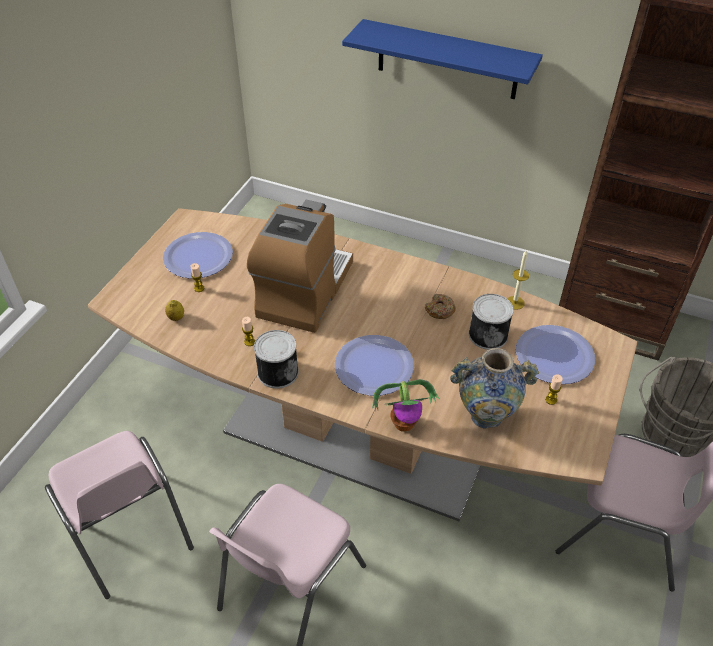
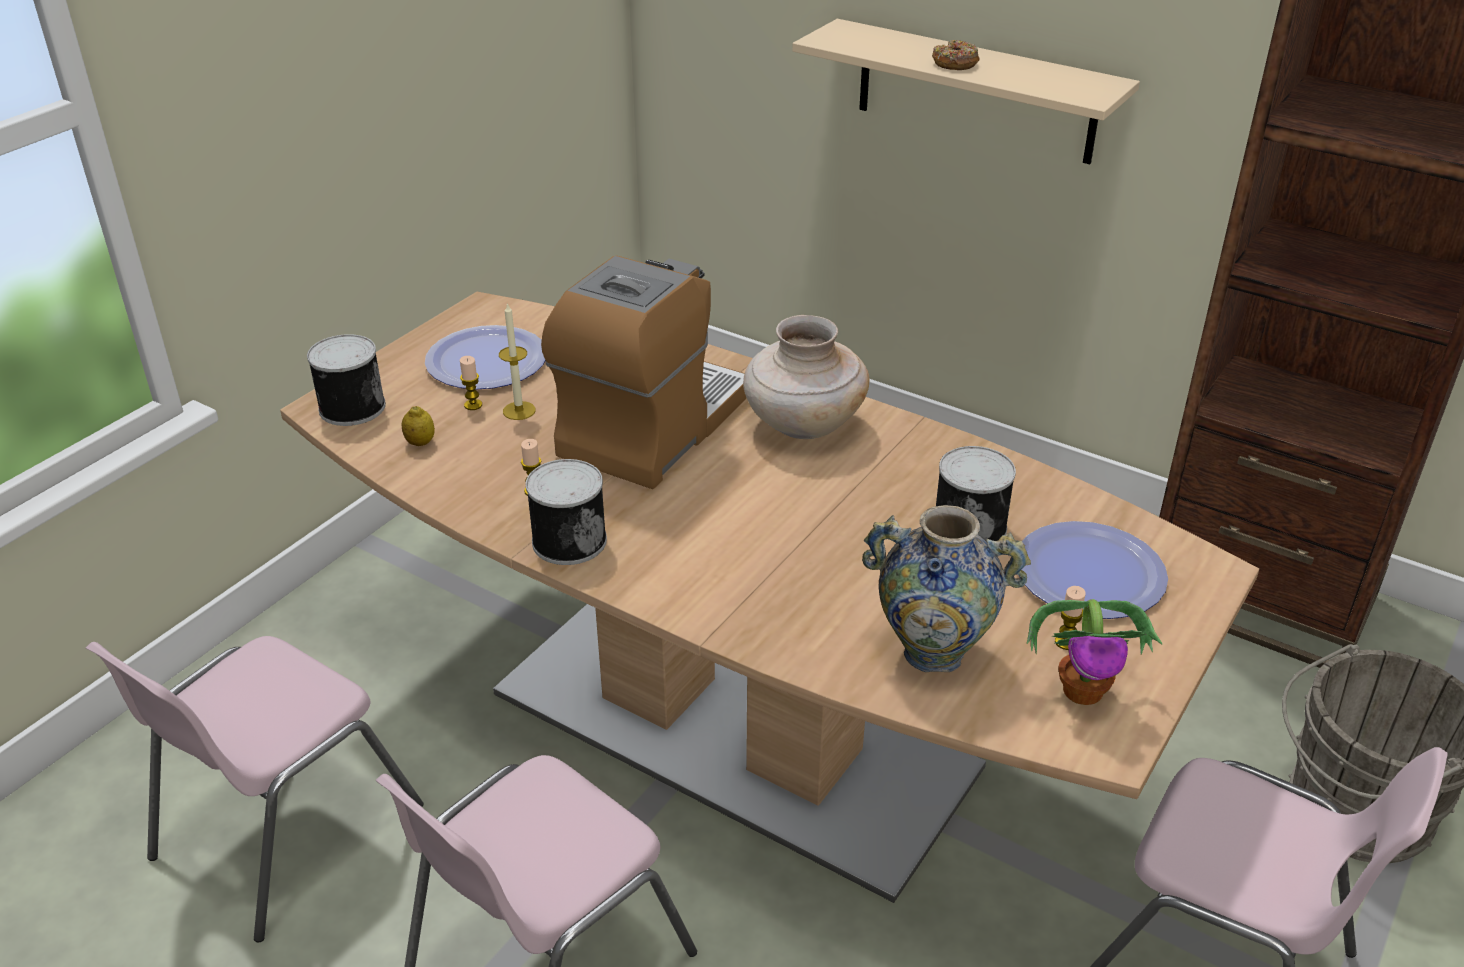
camera: 10 degrees right, 10 degrees down
(128, 298) = (350, 407): none -> can
(128, 532) = (282, 832): pink chair -> pink chair turned 60 degrees clockwise
(374, 366) = (744, 551): plate -> none
(386, 280) = (803, 425): none -> beige vase
(404, 423) = (776, 645): potted plant -> potted plant (1084, 690)
(440, 310) = (889, 480): donut -> donut (955, 63)
(447, 60) = (975, 92): blue shelf -> beige shelf
(515, 302) = (1033, 483): candle -> candle (519, 410)

